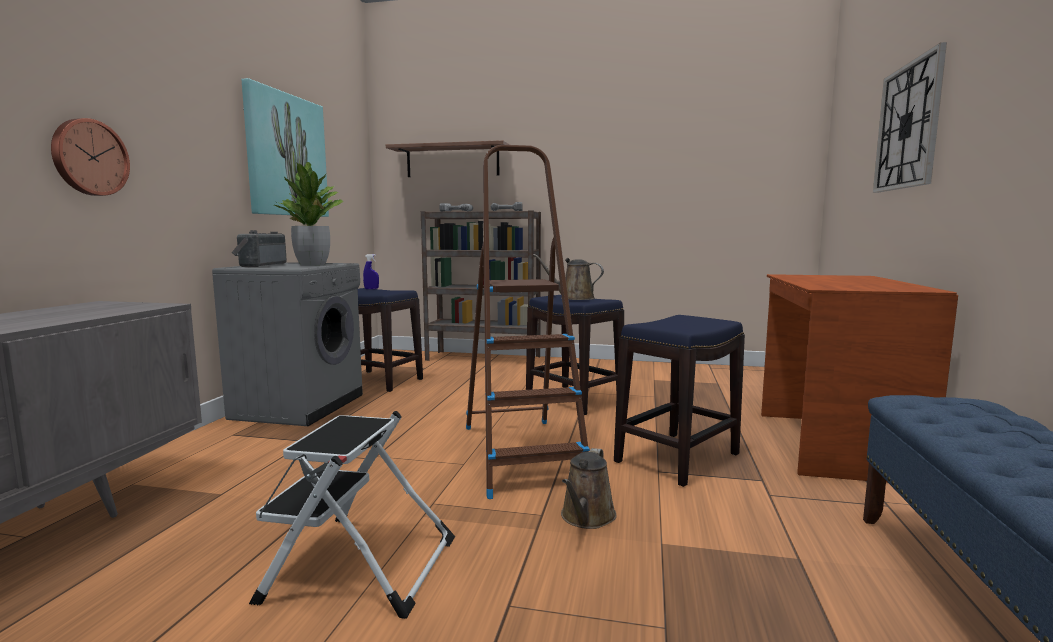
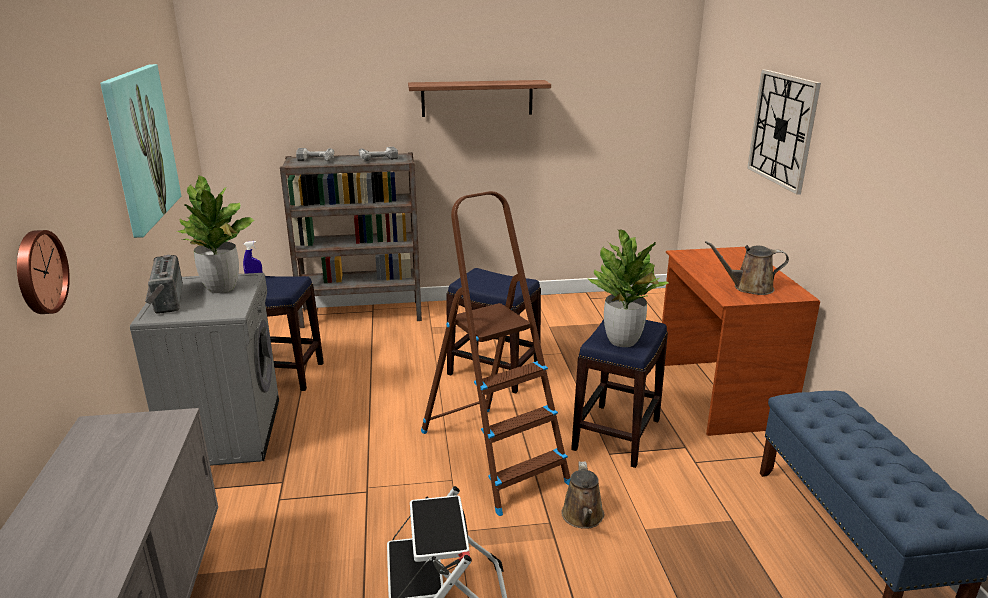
camera: 20 degrees left, 15 degrees up
(452, 161) = (301, 95): shelf -> shelf (477, 98)
(573, 298) = (492, 281): brown watering can -> brown watering can (749, 288)
(675, 325) = (623, 341): none -> potted plant

